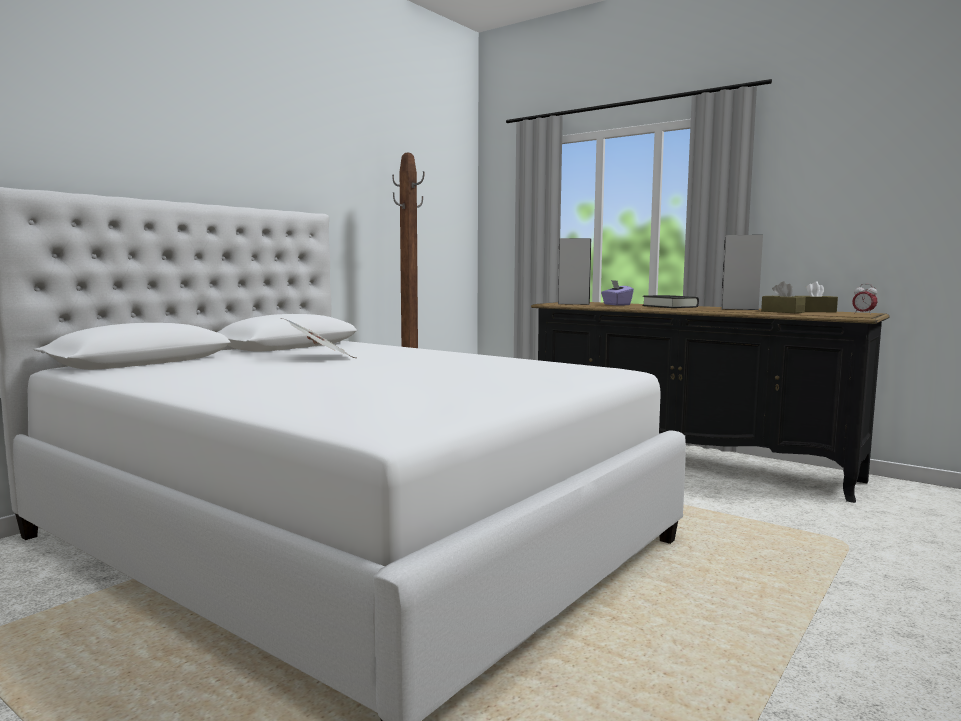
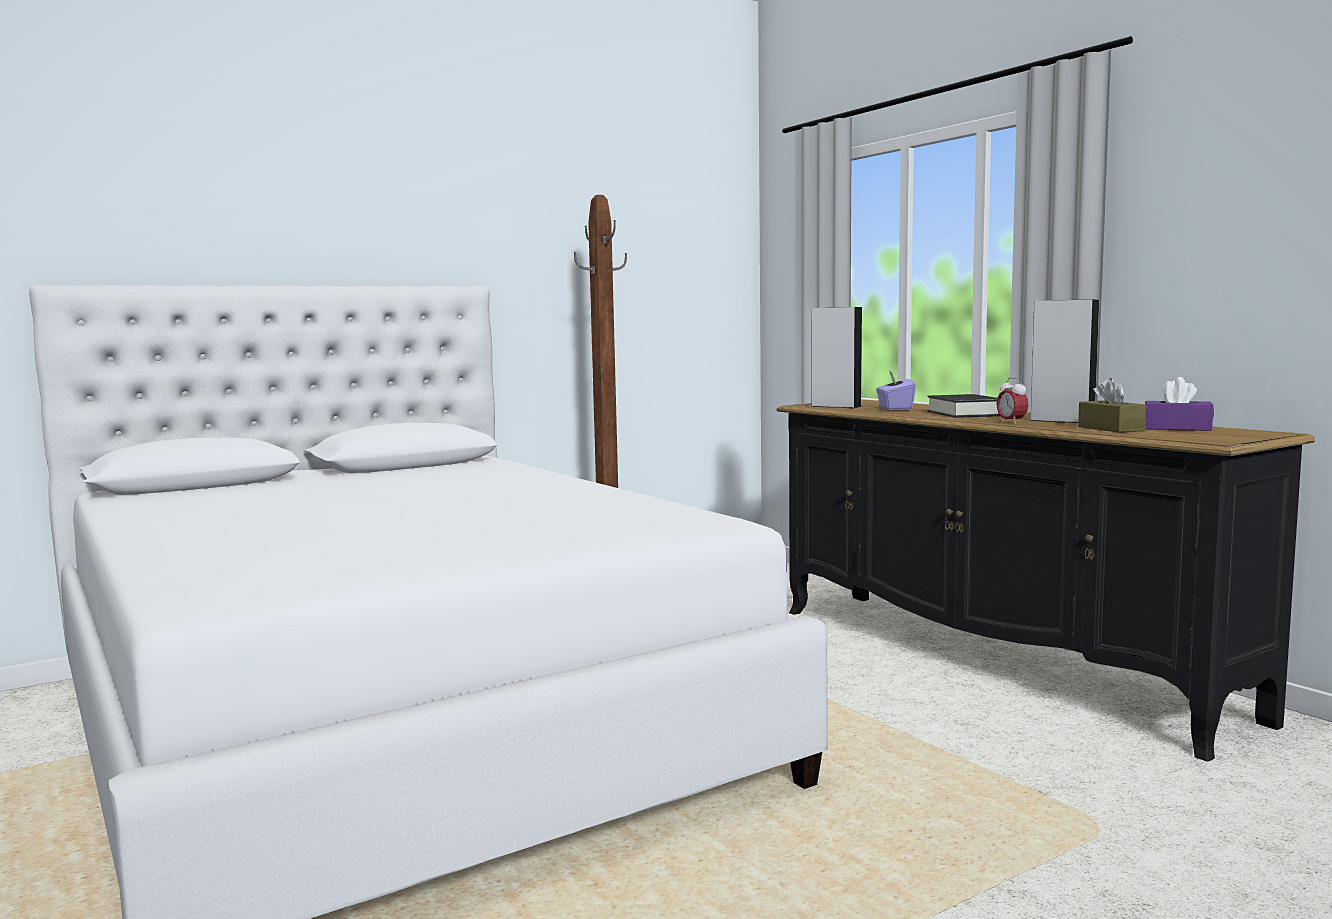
camera: 20 degrees right, 0 degrees up
(321, 358) = (391, 486): newspaper -> none
(814, 311) = (1177, 428): brown tissue box -> purple tissue box
(863, 314) = (1249, 435): alarm clock -> alarm clock (1011, 422)

